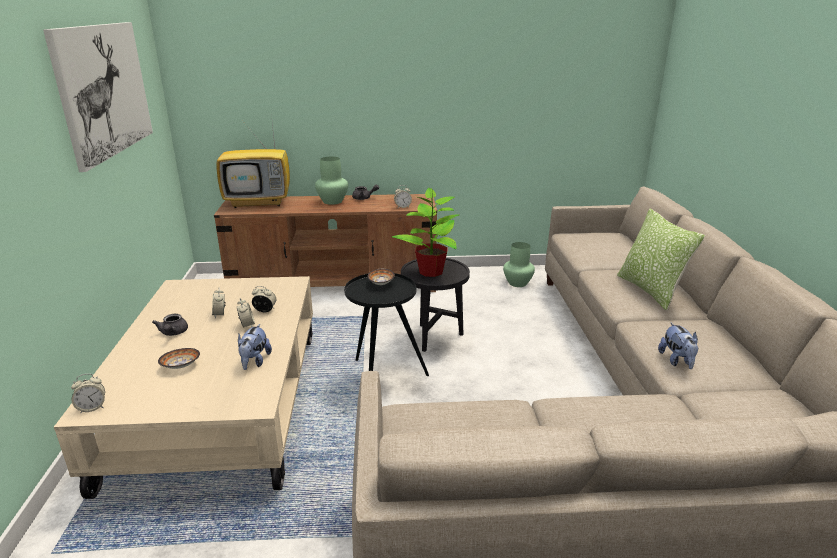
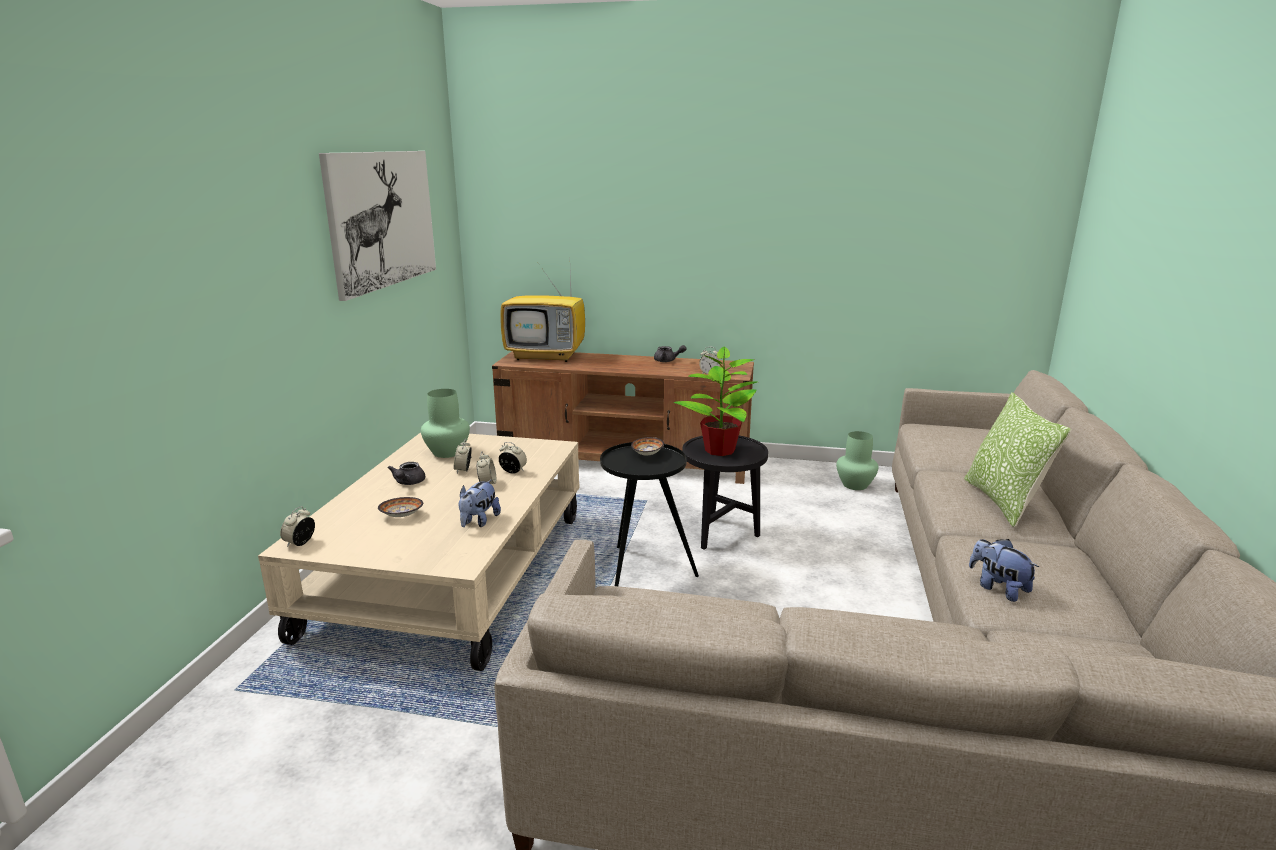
camera: 15 degrees right, 5 degrees down
(92, 407) = (300, 543): alarm clock -> alarm clock turned 120 degrees clockwise
(333, 201) = (630, 361): green vase -> green vase (448, 452)
(677, 361) = (998, 588): plush toy -> plush toy turned 135 degrees clockwise

